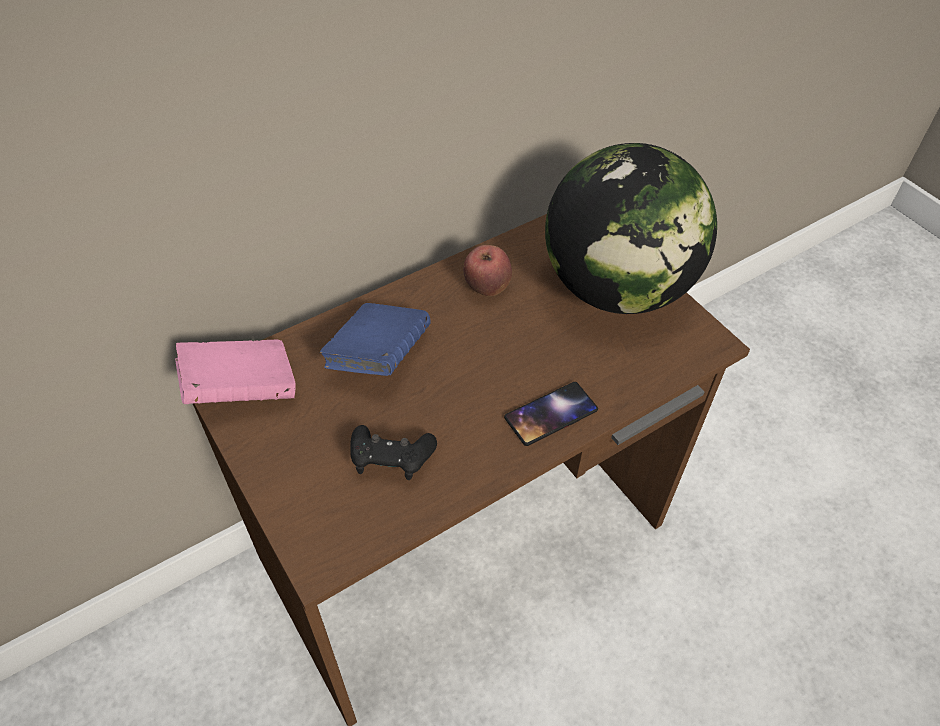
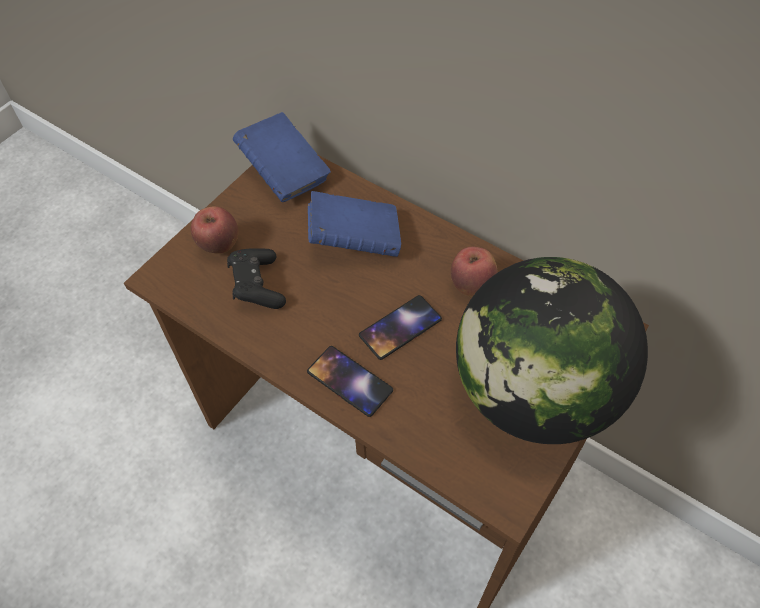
camera: 70 degrees right, 5 degrees up
(241, 389) = (285, 173): pink book -> blue book
(309, 483) = (219, 245): none -> apple
(507, 355) = (400, 327): none -> phone

